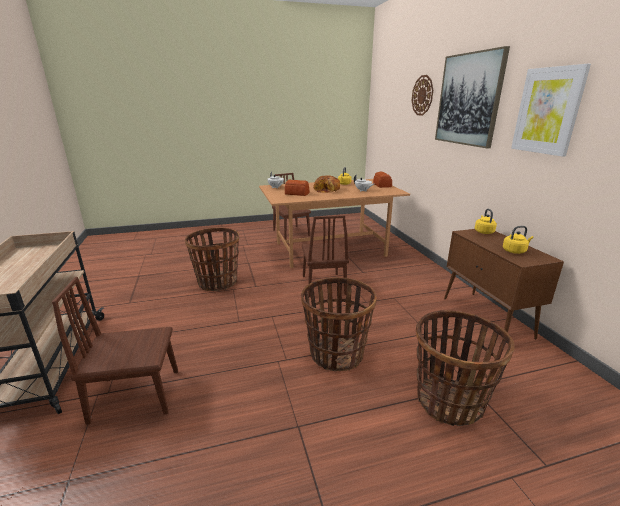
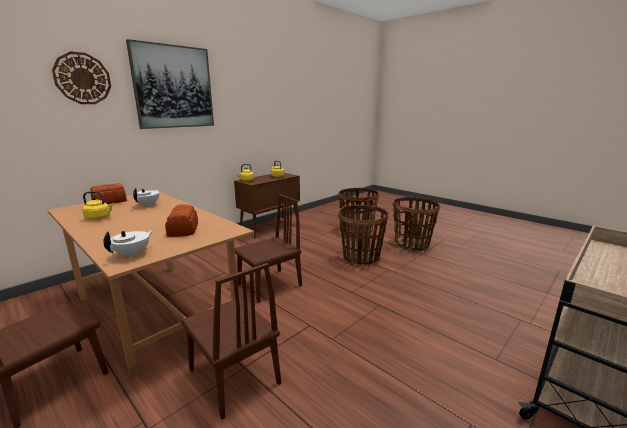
camera: 120 degrees left, 5 degrees down
(136, 395) = (498, 306): brown chair -> brown chair (234, 376)
(217, 283) = (331, 363): basket -> basket (412, 244)
(327, 190) = (150, 219): bread -> none
(547, 111) = (246, 96): picture -> none

